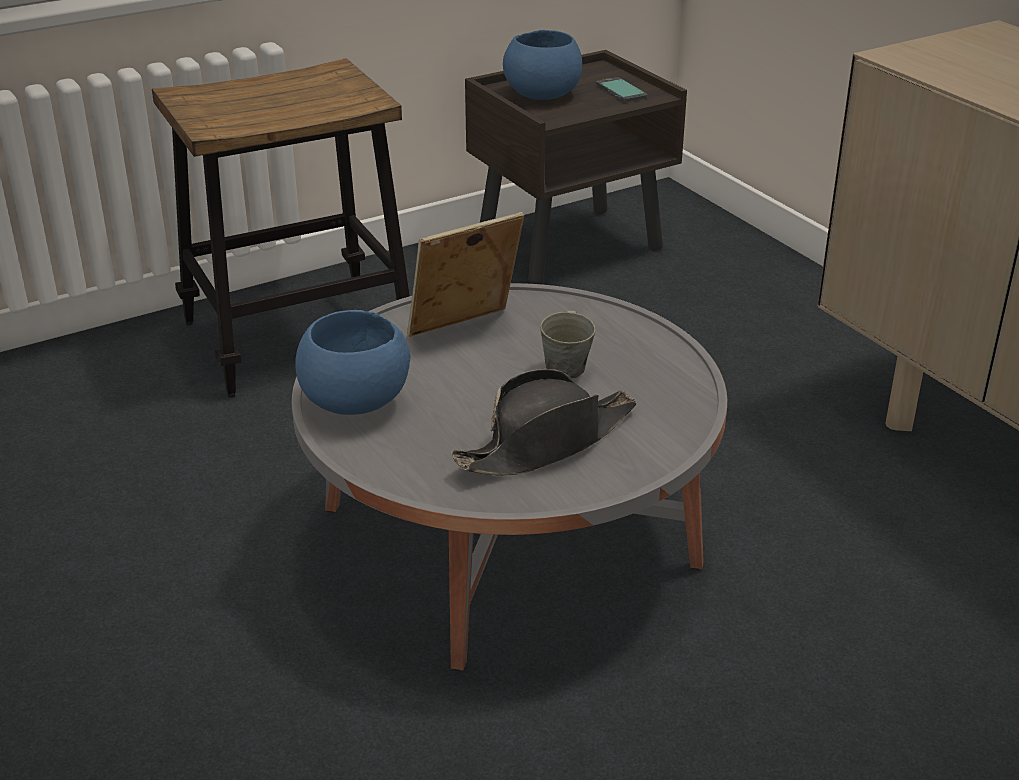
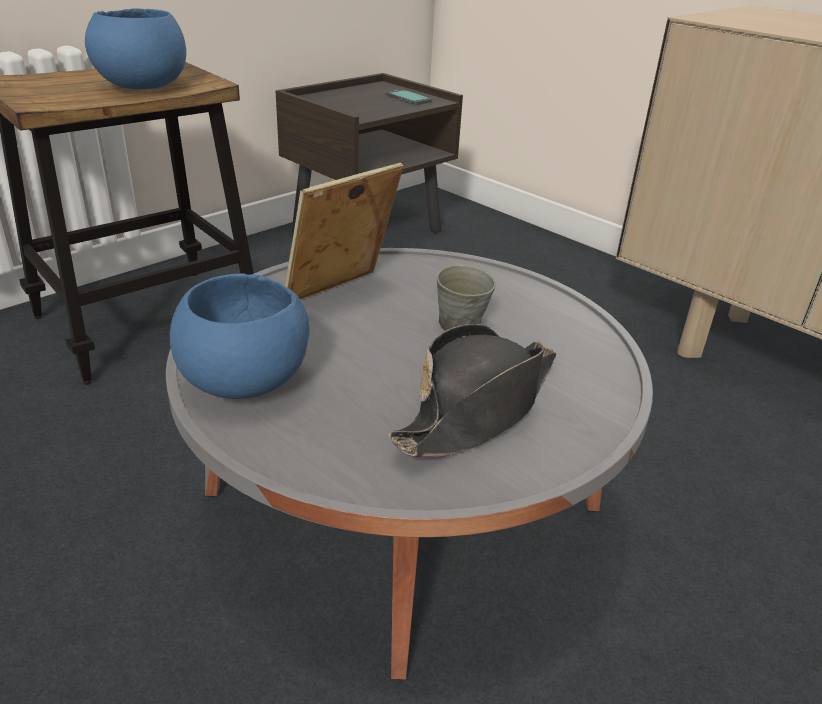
camera: 15 degrees left, 0 degrees up
(543, 94) = (345, 101): blue bowl -> blue bowl (144, 85)

